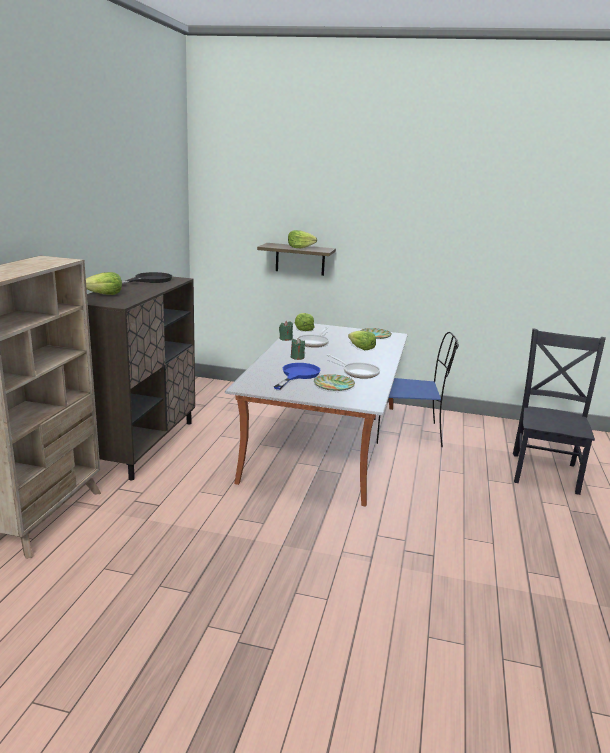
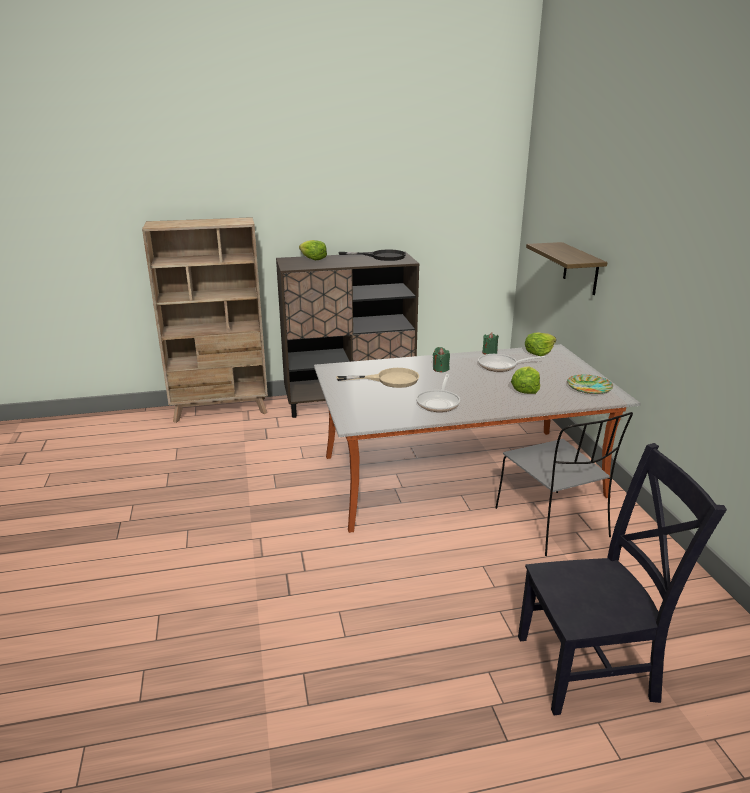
camera: 65 degrees right, 5 degrees up
(297, 375) = (389, 380): blue frying pan -> beige frying pan
(300, 247) = (564, 253): lettuce -> none
(334, 385) = (383, 399): plate -> none
(409, 433) = (553, 524): blue chair -> grey chair

